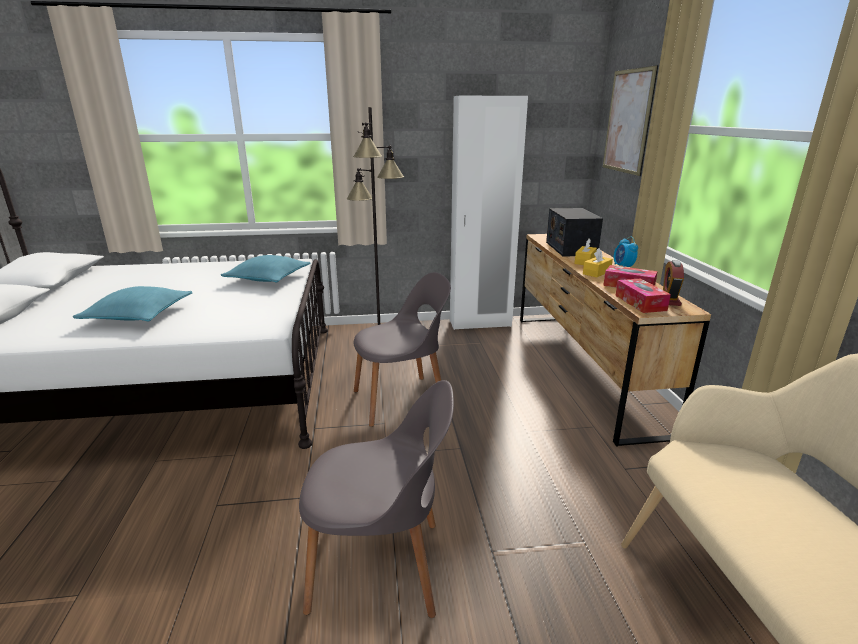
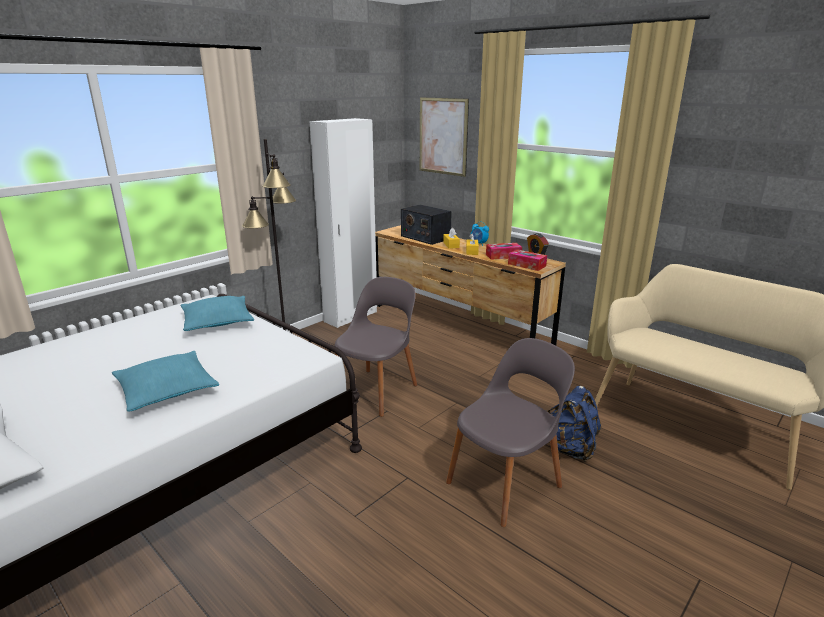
camera: 40 degrees left, 0 degrees up
(516, 576) = (570, 448): none -> blue backpack

